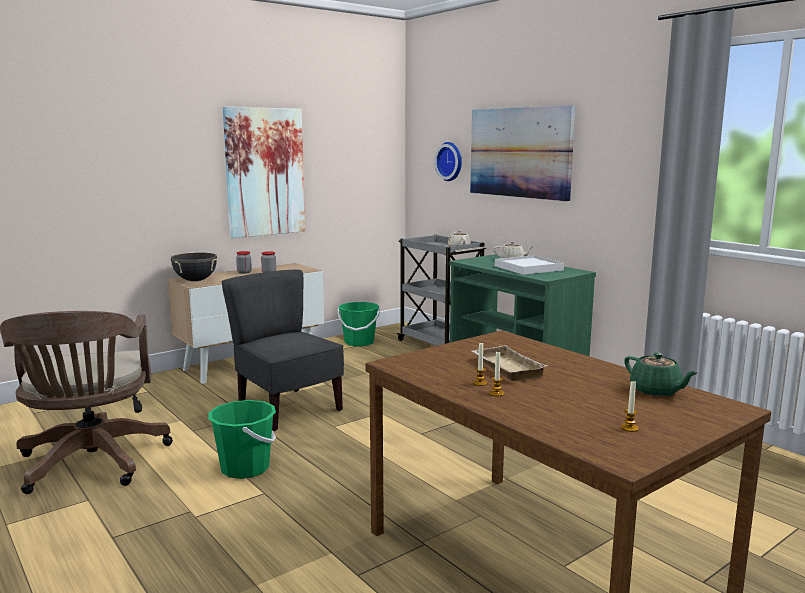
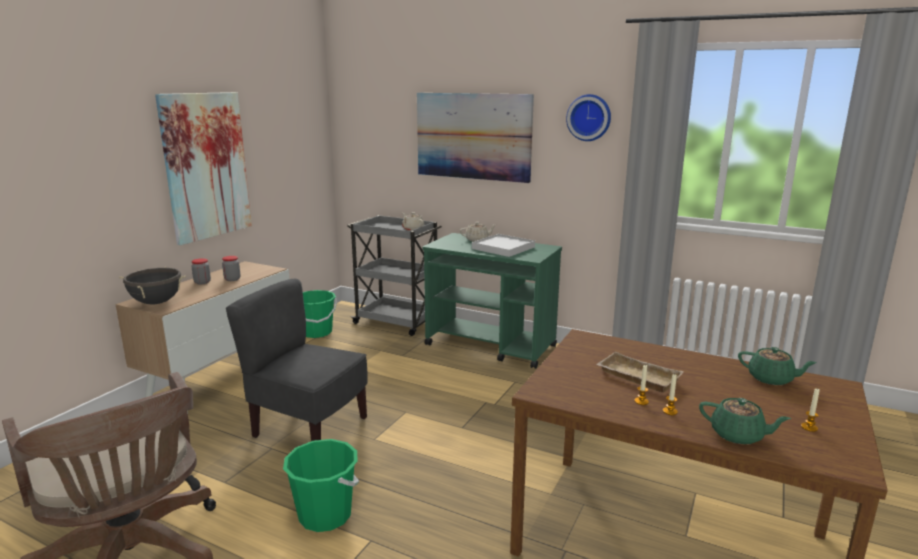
camera: 25 degrees left, 5 degrees up
(451, 161) = (391, 143): wall clock -> wall clock (589, 117)
(537, 419) = (738, 435): none -> green teapot

